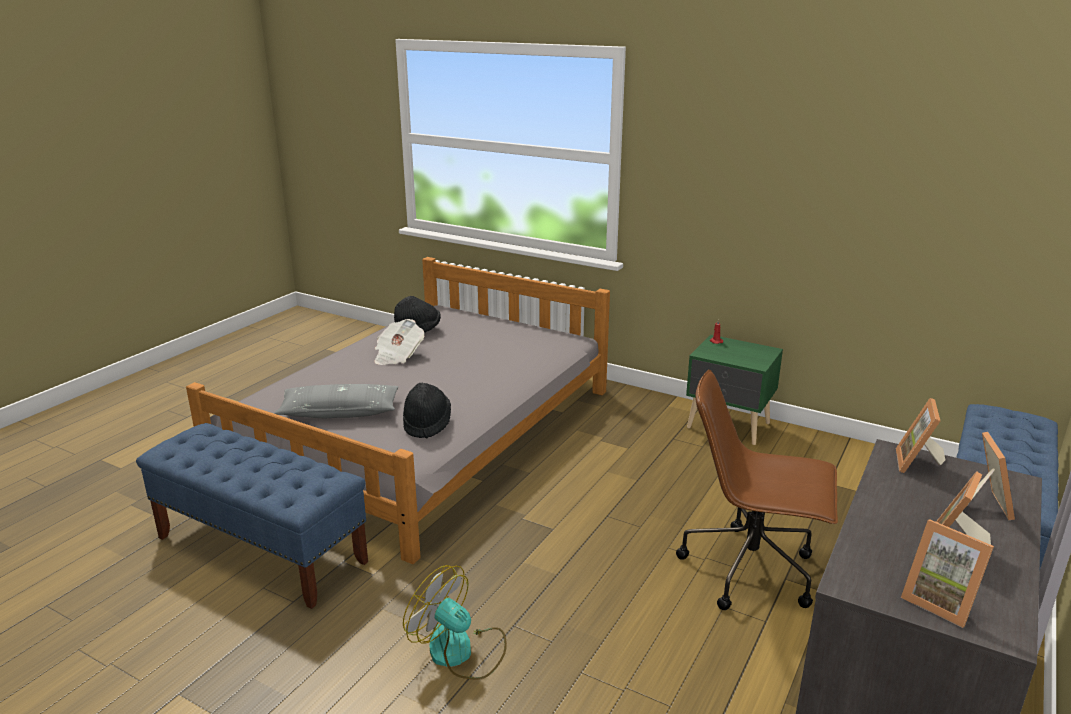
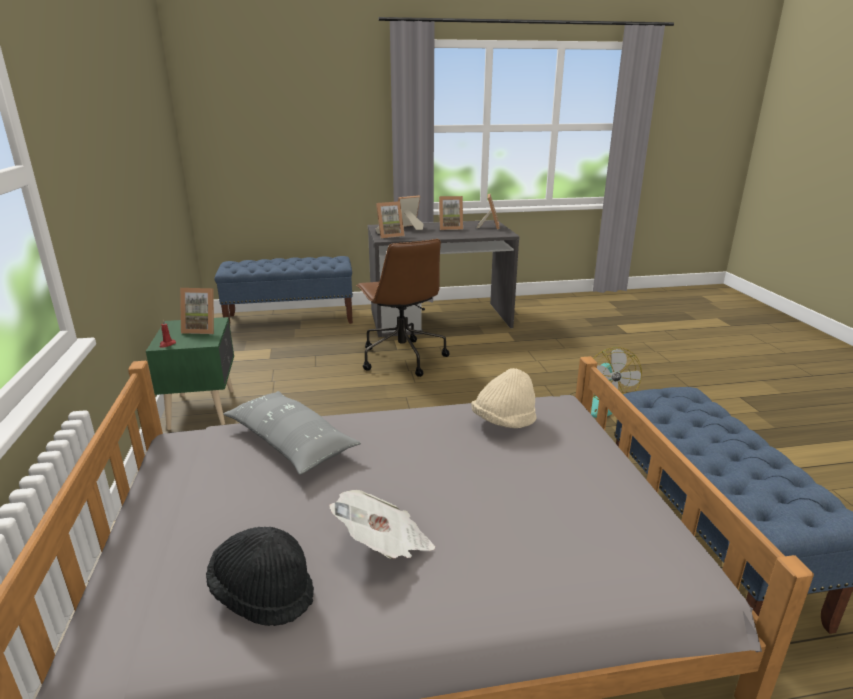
camera: 130 degrees left, 0 degrees up
(339, 411) = (572, 485): grey pillow -> grey pillow (290, 442)
(427, 424) = (503, 422): black hat -> beige hat
(739, 356) = (202, 329): none -> picture frame

